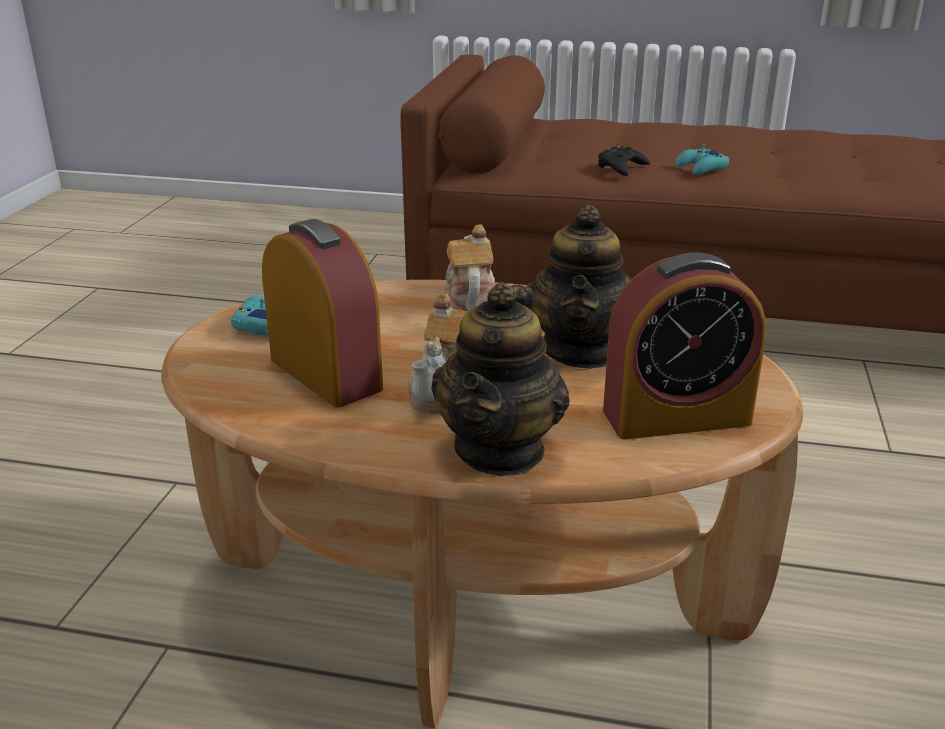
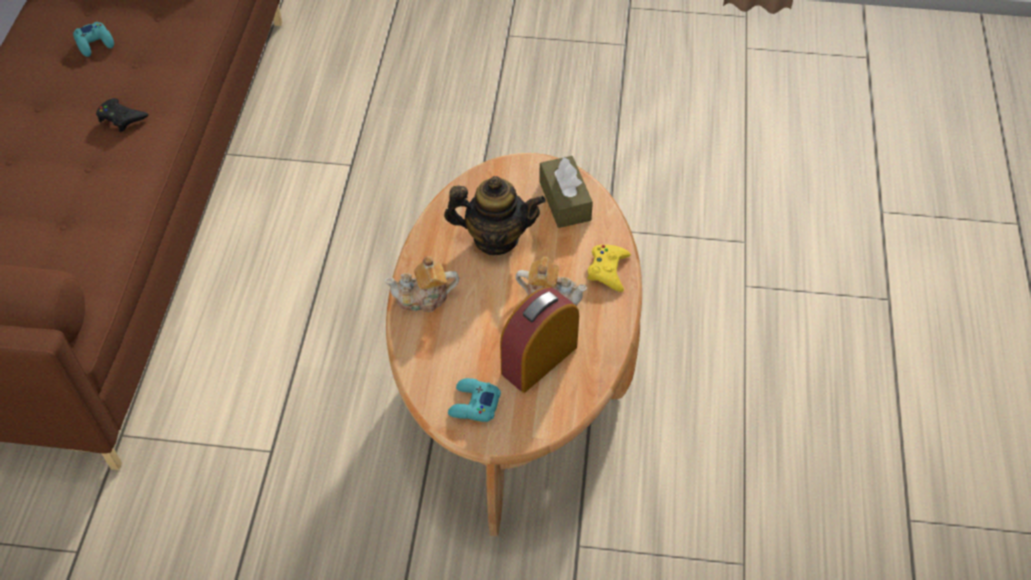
camera: 95 degrees left, 25 degrees up
(500, 450) = (608, 270): teapot -> yellow game controller
(621, 167) = (94, 215): black game controller -> black game controller (121, 118)
(676, 417) = (564, 201): alarm clock -> brown tissue box
(701, 168) = (109, 160): turquoise game controller -> turquoise game controller (95, 43)

